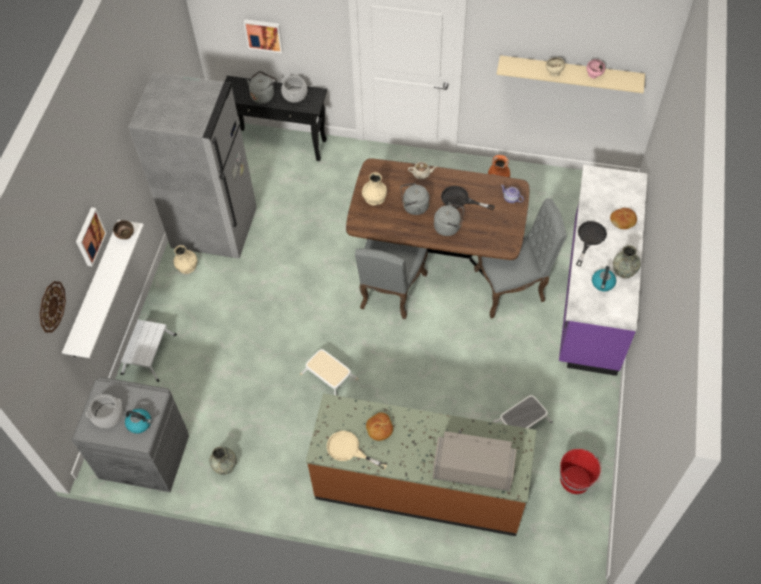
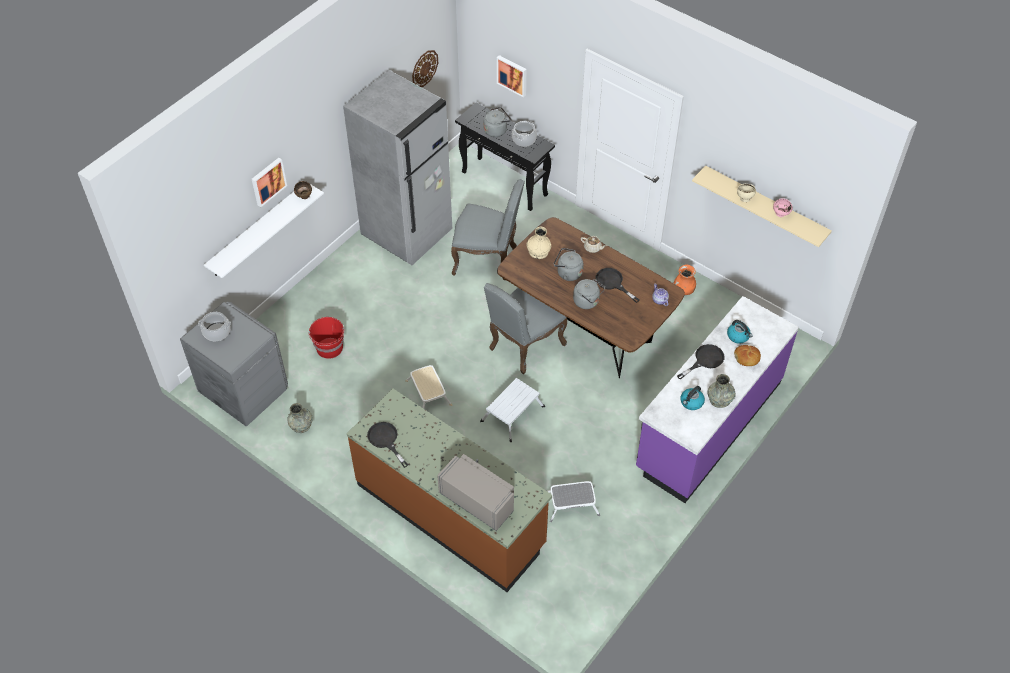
camera: 25 degrees right, 5 degrees down
(51, 306) = (206, 221): wall clock -> wall clock (424, 68)
(140, 423) = (237, 348): kettle -> kettle (738, 336)
(149, 353) = (293, 311): white step ladder -> white step ladder (513, 413)
(187, 266) = (365, 254): beige vase -> none
(349, 450) = (385, 440): beige frying pan -> black frying pan
(379, 428) = (420, 435): bread -> none
(511, 288) = (636, 388): grey chair -> grey chair (487, 260)
(576, 480) = (590, 572): red bucket -> red bucket (329, 348)

